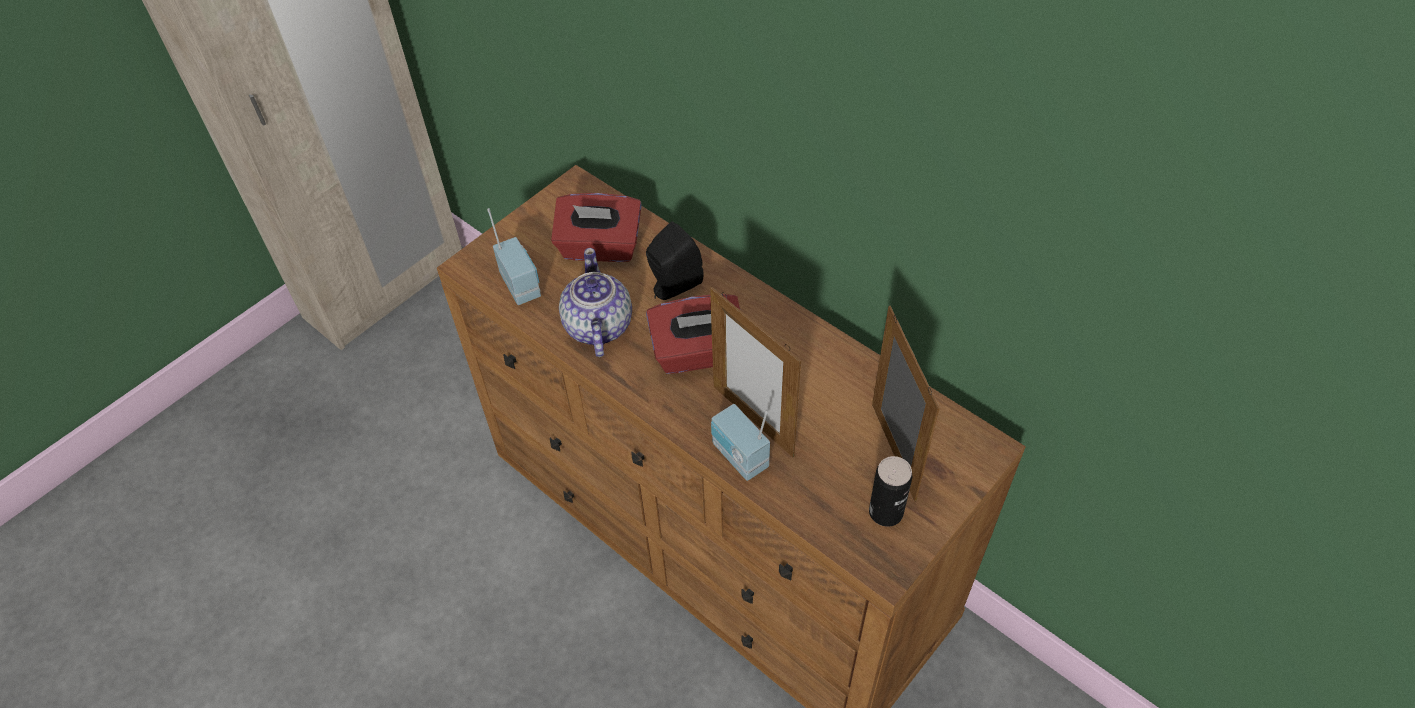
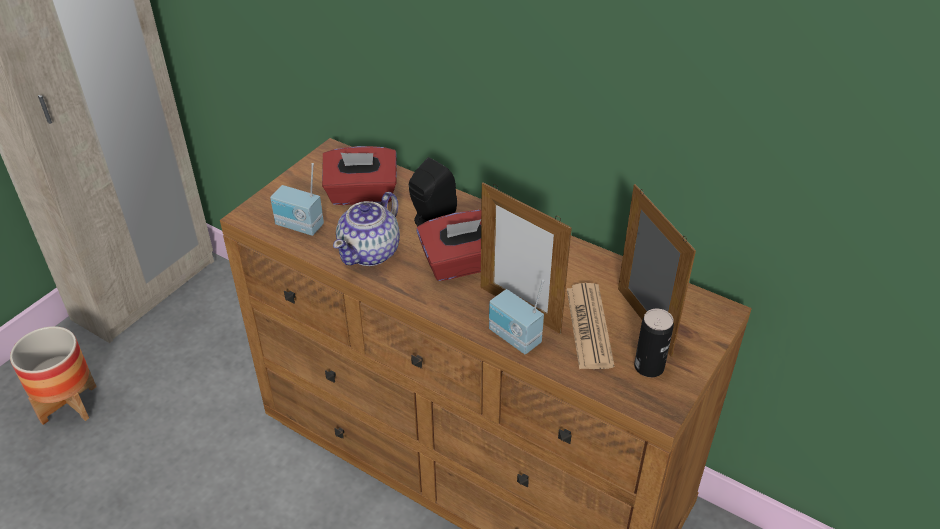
camera: 10 degrees left, 10 degrees down
(293, 419) = (69, 404): none -> planter
(522, 285) = (299, 226): radio -> radio turned 150 degrees clockwise
(597, 327) = (370, 252): teapot -> teapot turned 135 degrees counterclockwise
(828, 452) = (589, 327): none -> newspaper

